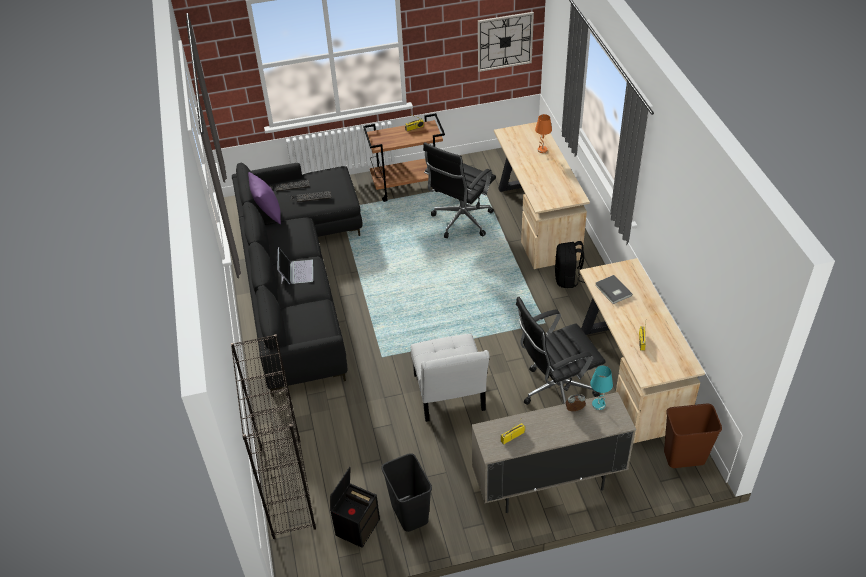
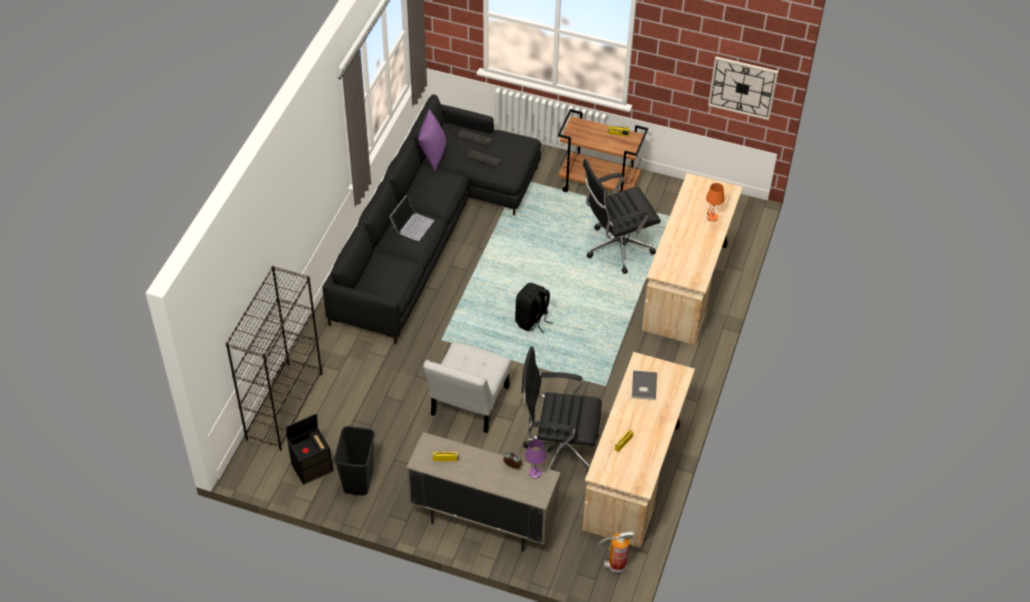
camera: 30 degrees right, 5 degrees up
(568, 279) = (664, 356): black backpack -> black backpack (532, 320)
(599, 404) = (535, 473): turquoise table lamp -> purple table lamp
(684, 456) = (616, 566): brown trash can -> fire extinguisher

